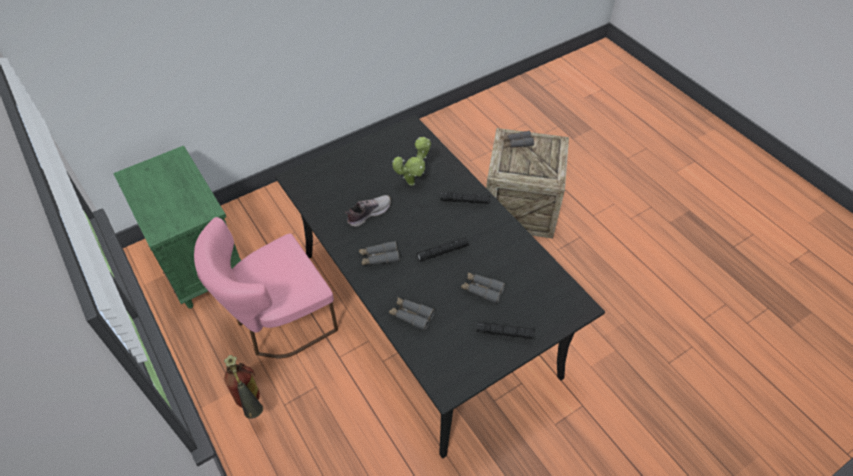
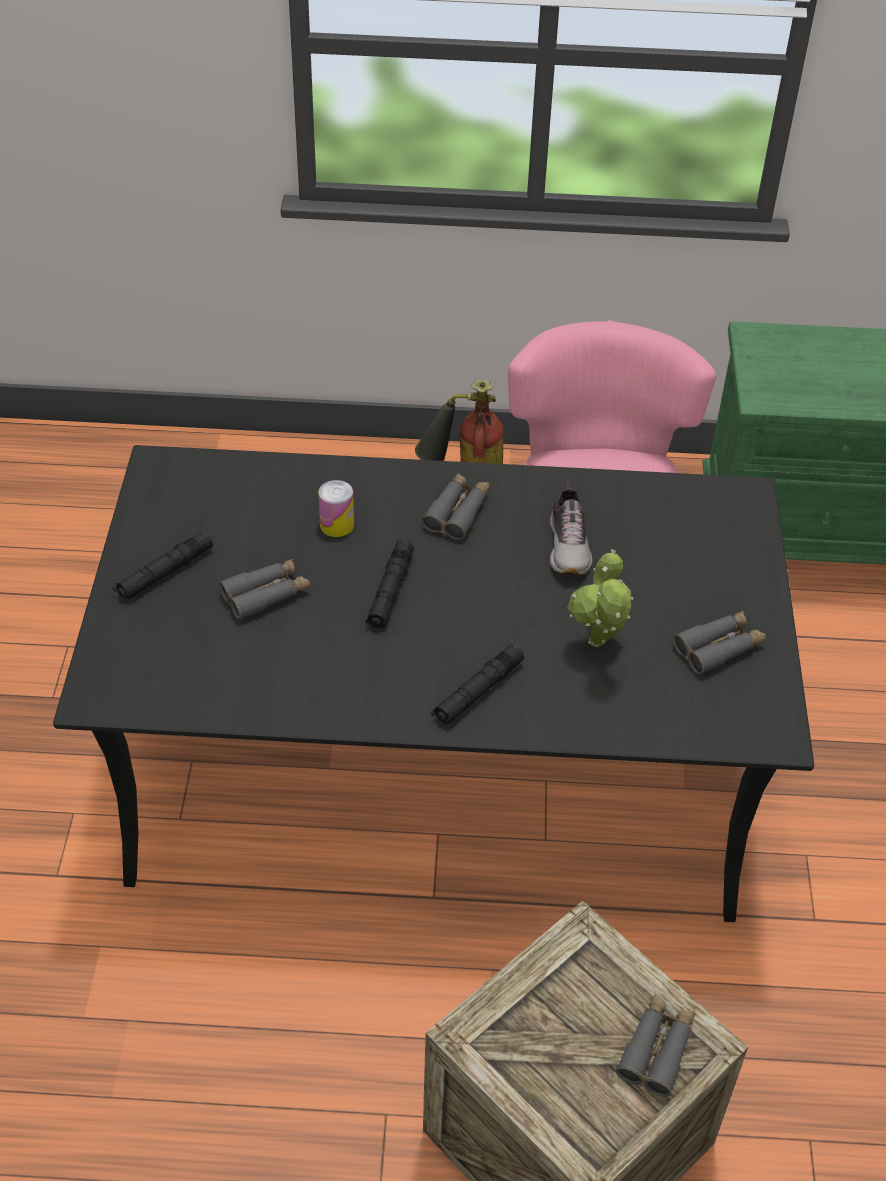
camera: 125 degrees right, 5 degrees down
(411, 315) = (310, 491): grey binoculars -> grey binoculars (718, 648)
(423, 292) = (337, 525): none -> can

